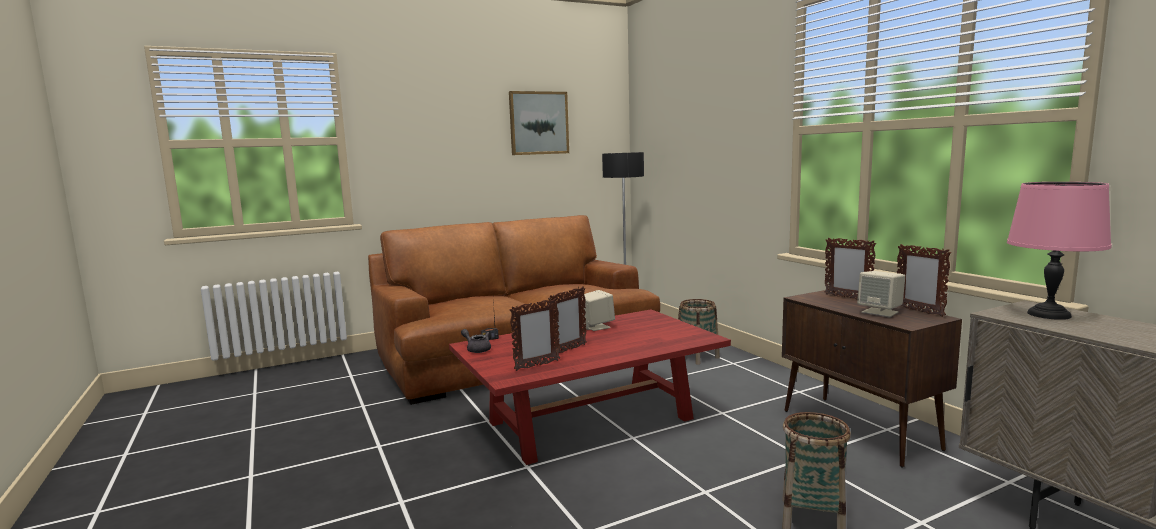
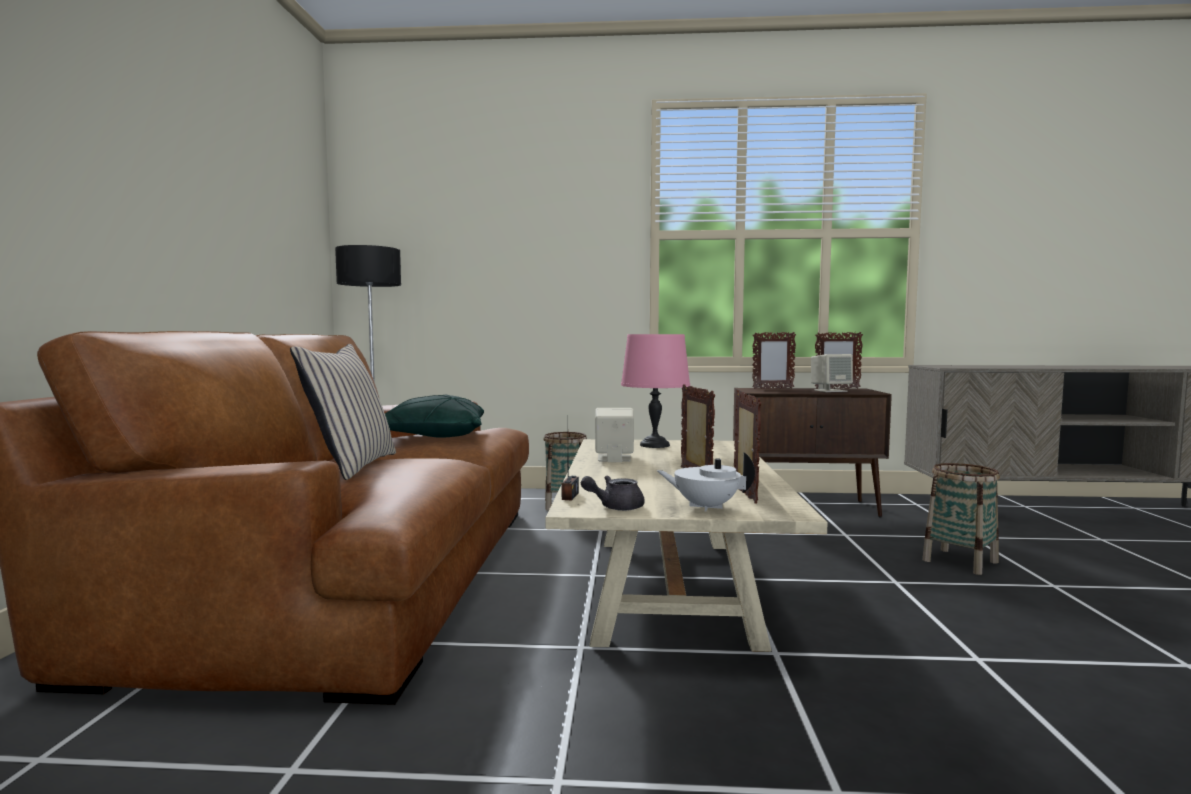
camera: 60 degrees left, 5 degrees down
(478, 298) = (351, 466): none -> beige pillow
(497, 363) = (705, 507): none -> white teapot
(538, 123) = (242, 175): picture -> none
(567, 288) = (433, 436): none -> green pillow
(590, 420) = (669, 586): red coffee table -> beige coffee table
(1048, 314) = (954, 366): pink table lamp -> pink table lamp (654, 445)

